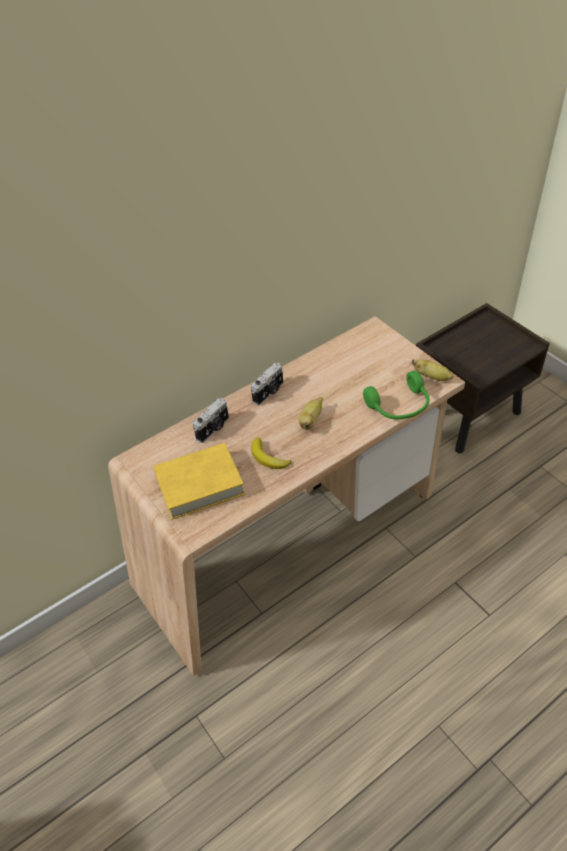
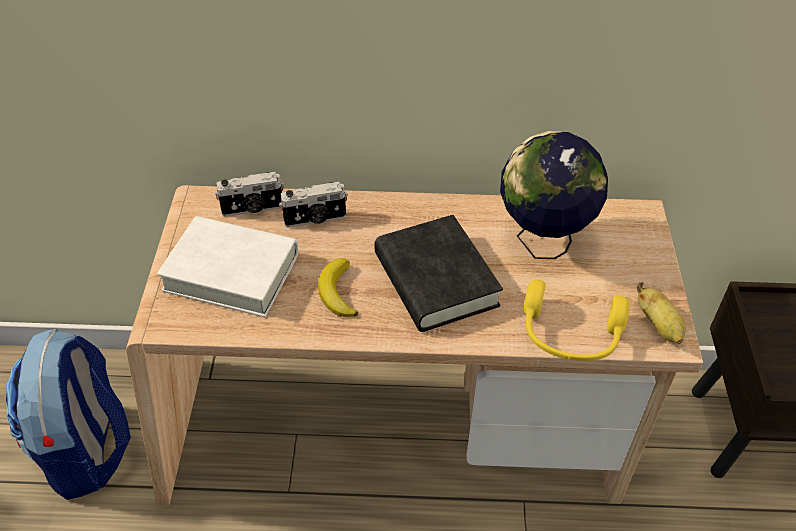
camera: 35 degrees right, 0 degrees up
(116, 682) = (87, 450): none -> backpack
(199, 485) = (231, 272): yellow book -> white book
(269, 393) = (422, 216): camera -> camera (252, 209)
(311, 420) = (435, 280): banana -> black book
(342, 370) = (542, 242): none -> globe
(399, 406) = (570, 336): green headphones -> yellow headphones

